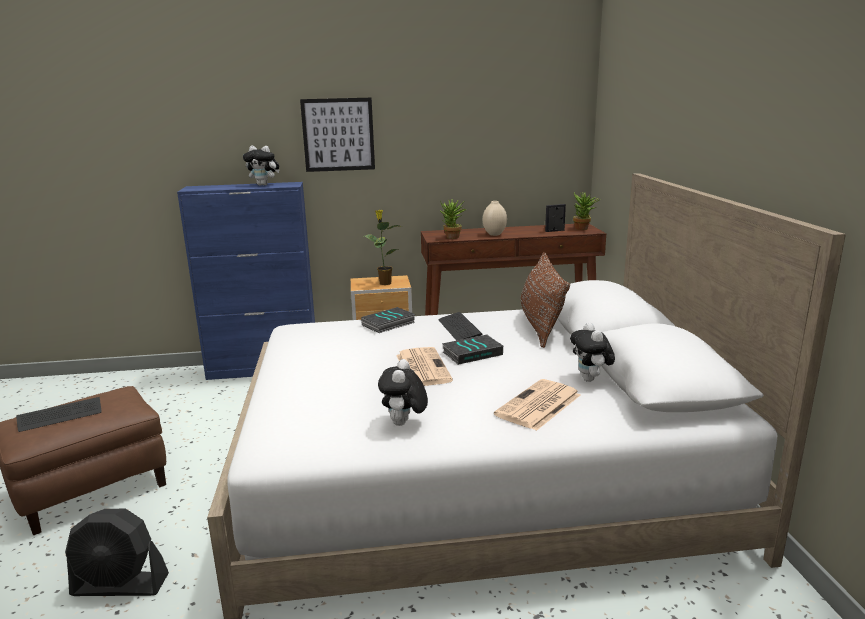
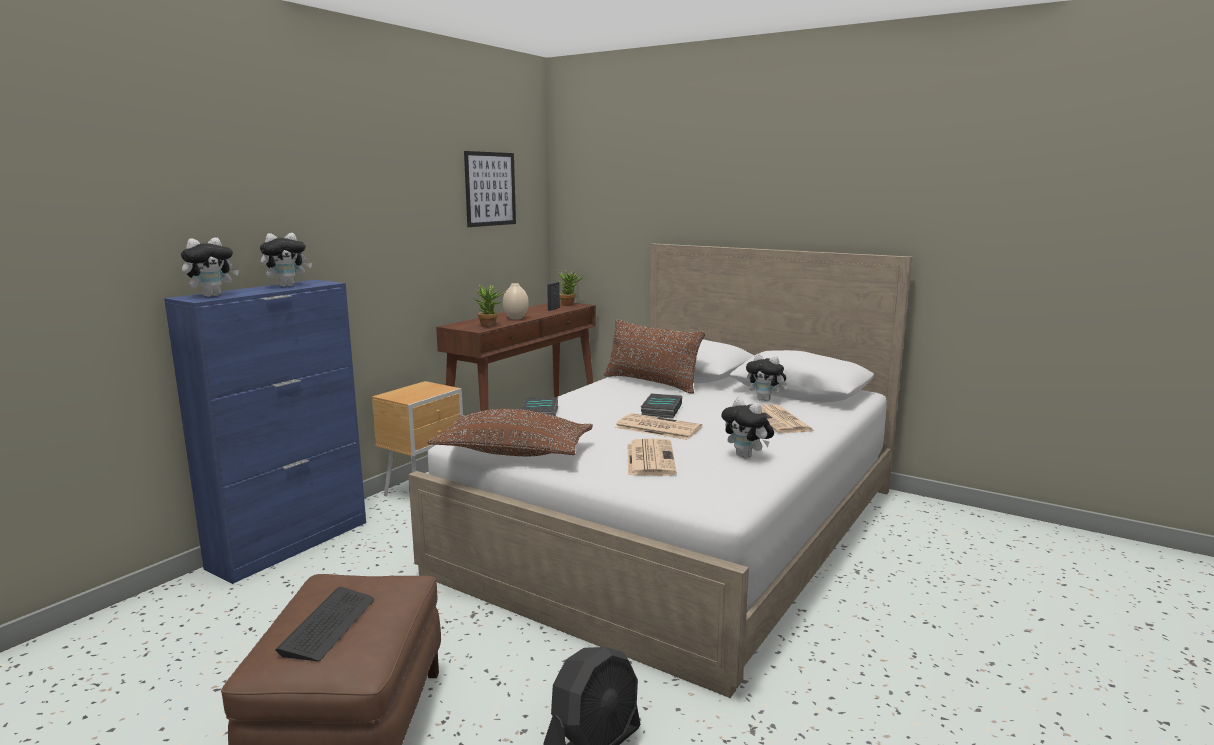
camera: 50 degrees left, 5 degrees down
(204, 187) = (212, 295): none -> plush toy
(290, 348) = (513, 452): none -> brown pillow
(338, 135) = (348, 218): picture -> picture (490, 189)
(341, 390) = (649, 458): none -> newspaper
(384, 283) = (424, 391): potted plant -> none
(459, 328) = (603, 400): keyboard -> none

